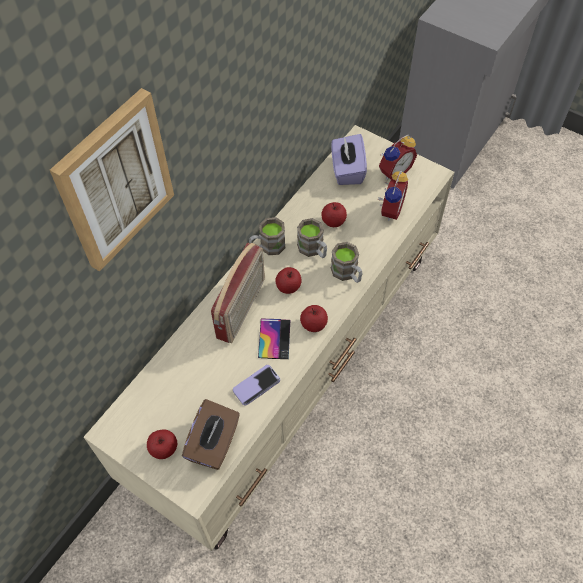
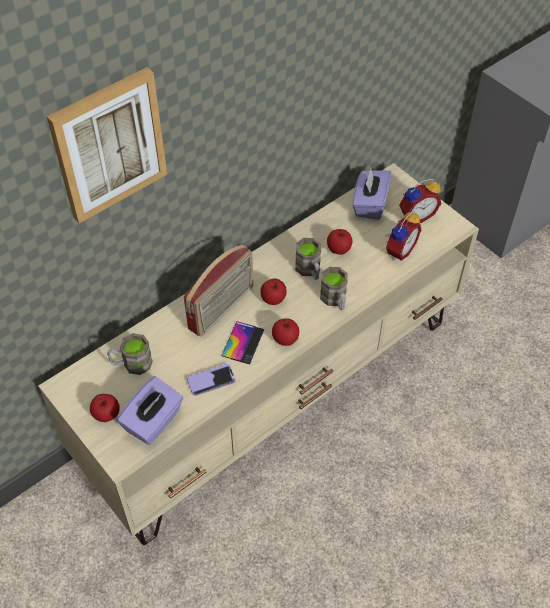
camera: 15 degrees right, 5 degrees down
(214, 443) = (154, 422): brown tissue box -> purple tissue box
(267, 247) = (266, 258): brown mug -> brown mug (131, 364)

